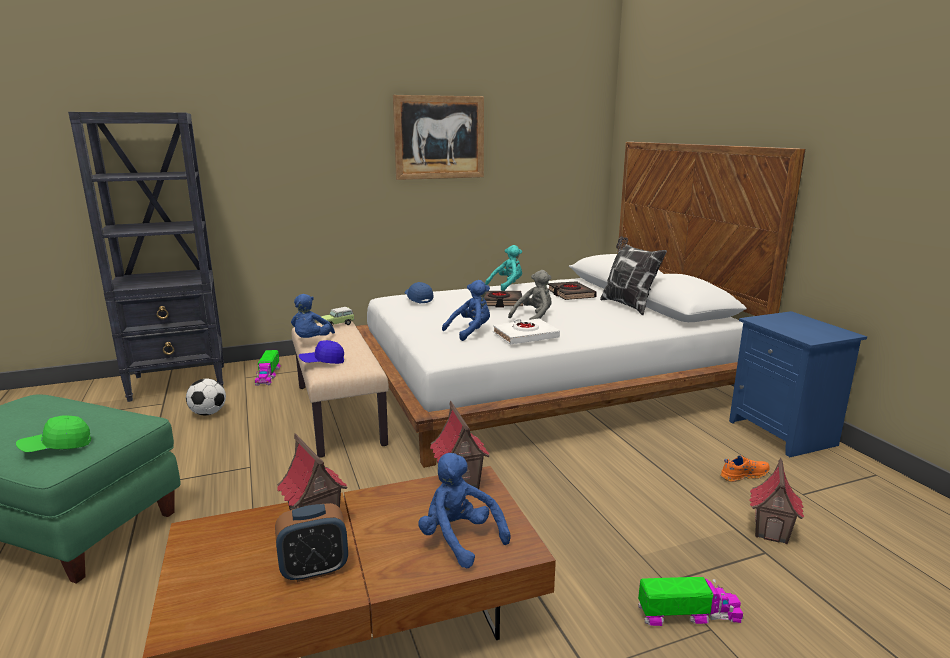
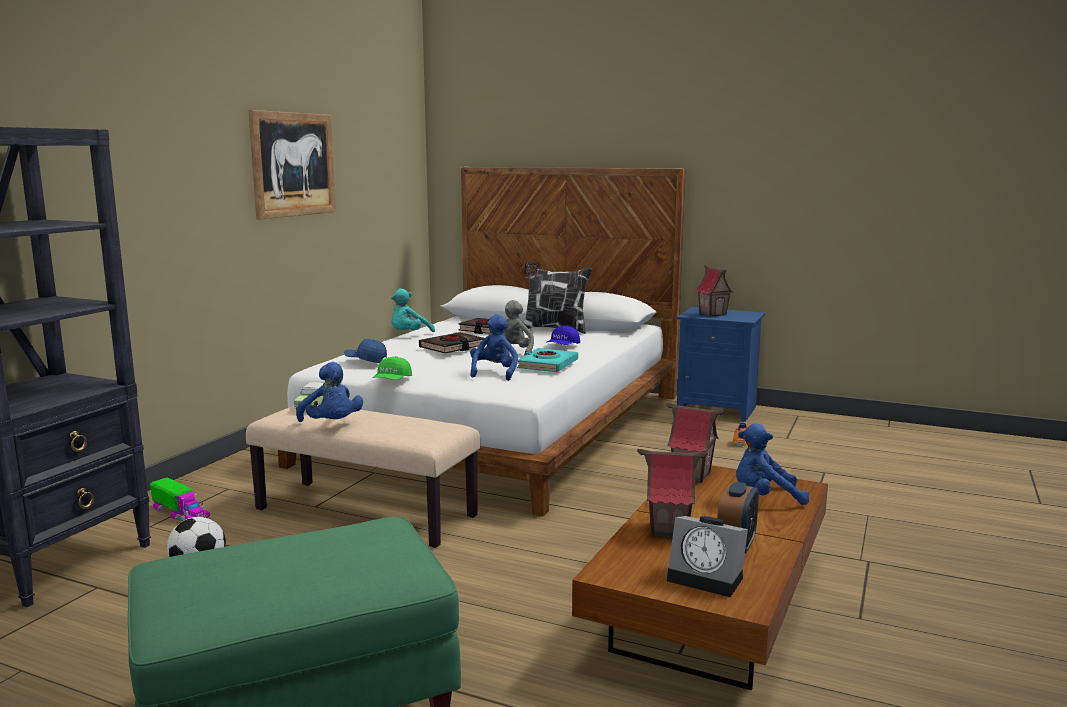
camera: 45 degrees left, 5 degrees down
(57, 447) = (381, 563): green cap -> green cap (392, 381)
(225, 583) = (708, 578): none -> alarm clock
(322, 362) = (404, 434): blue cap -> blue cap (562, 346)
(507, 286) = (409, 335): turquoise plush toy -> turquoise plush toy turned 150 degrees counterclockwise
(525, 336) = (547, 365): white book -> turquoise book
(688, 614) = (848, 514): toy truck -> none
(771, 532) = (809, 462): toy house -> toy house (713, 314)

